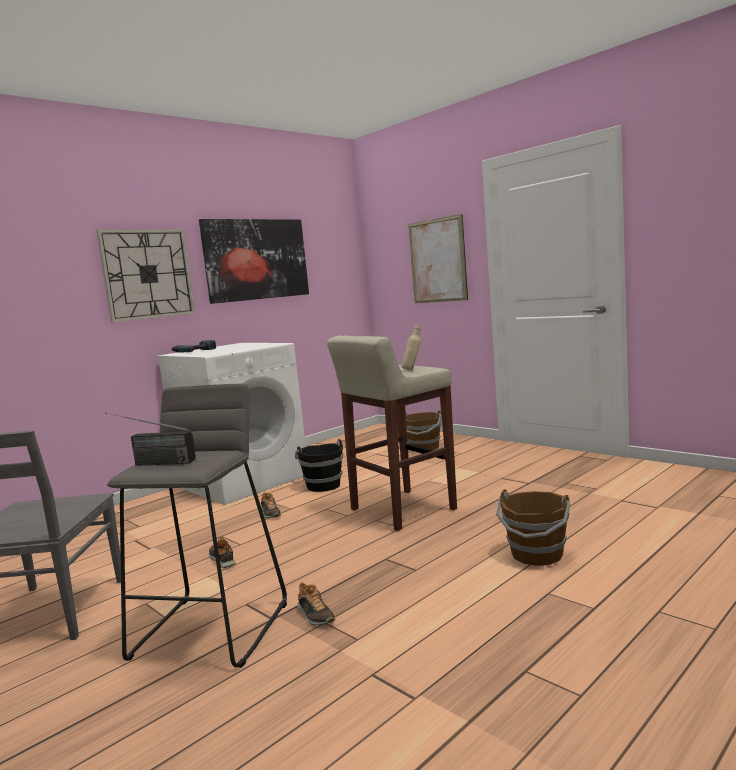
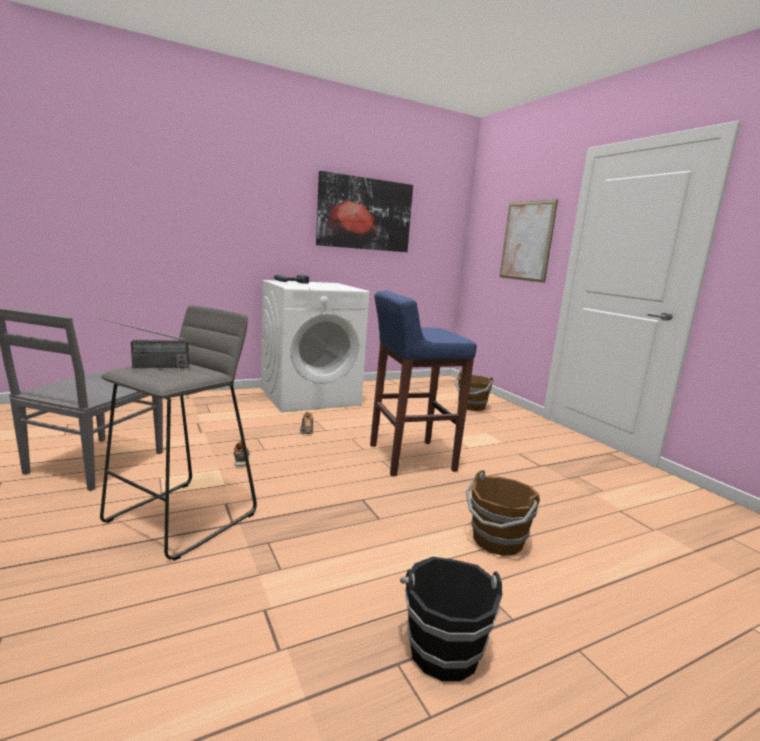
camera: 15 degrees right, 5 degrees up
(147, 274) = (266, 211): wall clock -> none
(150, 463) = (145, 366): radio -> radio turned 45 degrees counterclockwise
(315, 615) = (266, 533): shoe -> none
(323, 485) = (365, 417): black bucket -> black bucket (443, 649)
(401, 510) = (409, 458): beige stool -> blue stool
(413, 370) = (442, 336): beige bottle -> none

